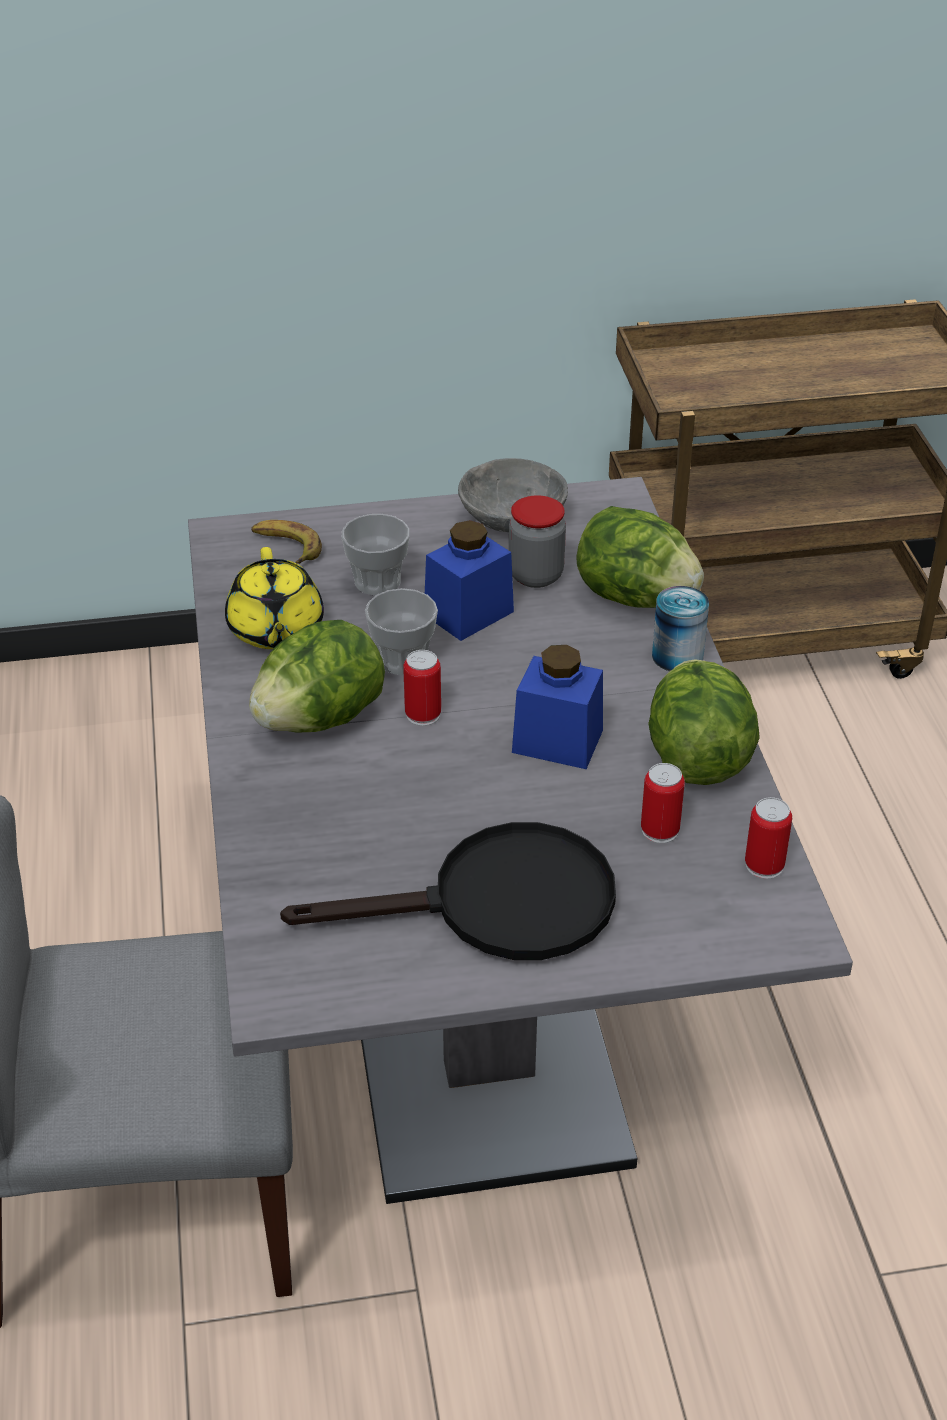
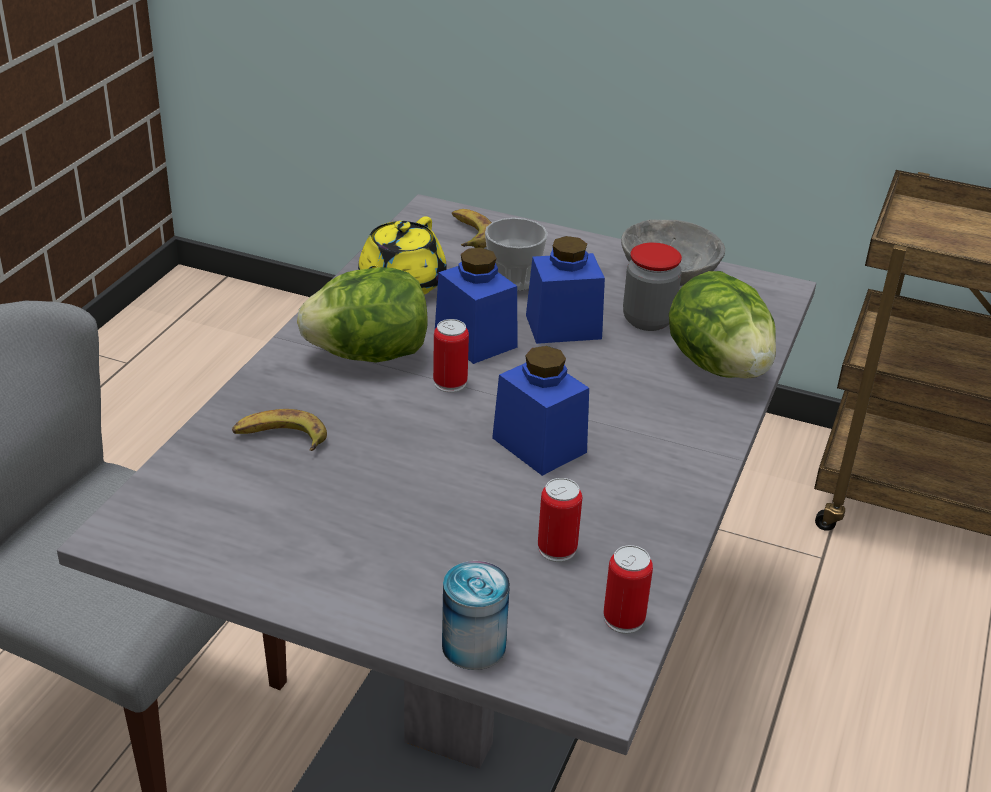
camera: 30 degrees right, 5 degrees down
(324, 839) = (280, 438): none -> banana
(402, 660) = (475, 339): cup -> blue jar
(497, 905) = (359, 545): black frying pan -> none
(677, 656) = (712, 423): can -> can (473, 645)
(697, 758) = (649, 507): lettuce -> none

